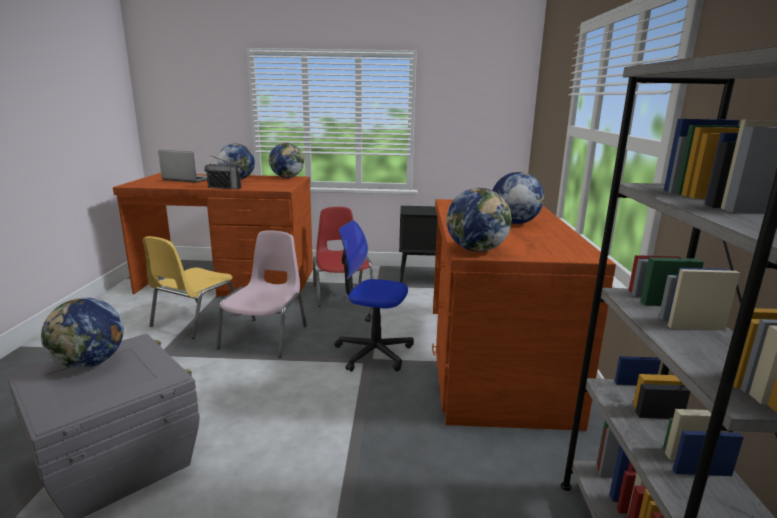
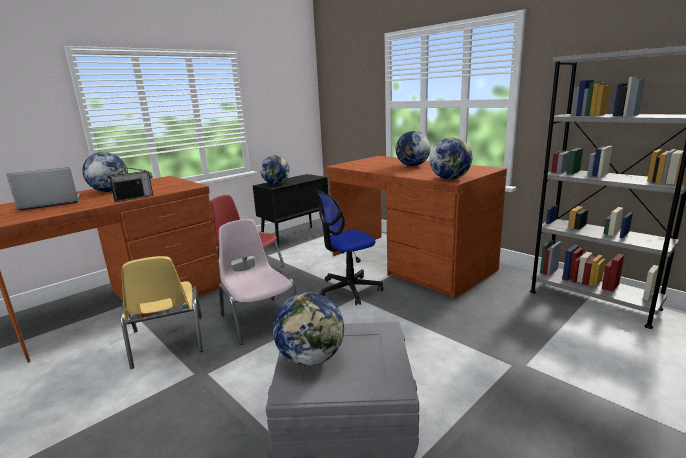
camera: 45 degrees left, 0 degrees up
(287, 177) = (154, 180): globe -> globe (276, 184)

